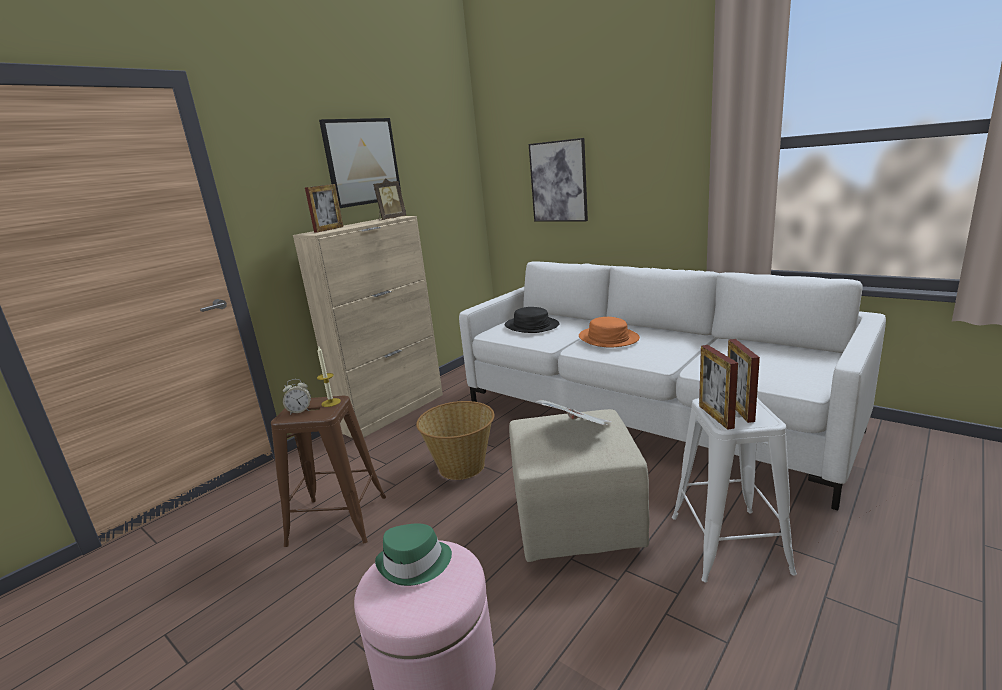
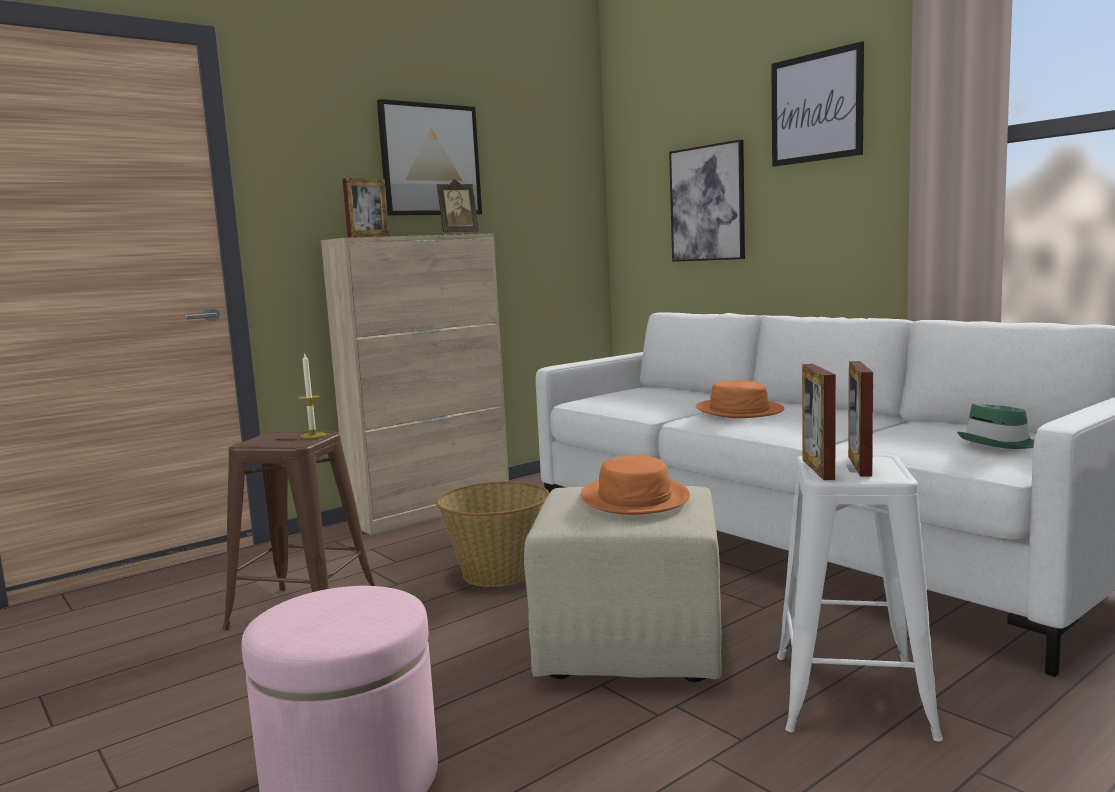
camera: 10 degrees right, 10 degrees down
(300, 411) = (270, 440): alarm clock -> none
(415, 564) = (339, 600): green hat -> green hat (1000, 444)
(531, 326) = (638, 396): black hat -> none
(577, 430) = (635, 498): newspaper -> orange hat
(638, 117) = (816, 107): none -> picture

